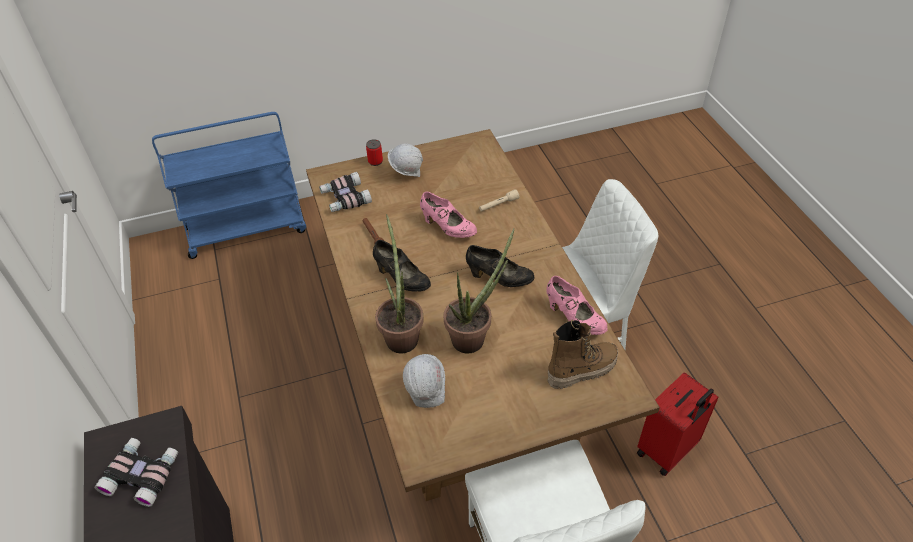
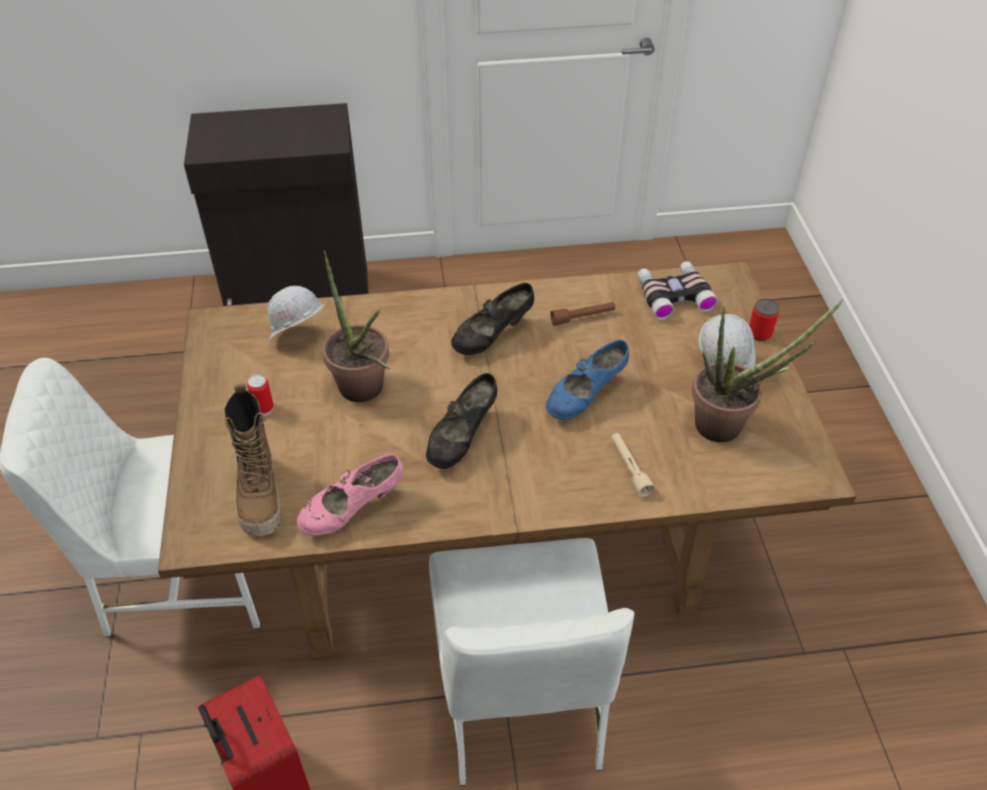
camera: 100 degrees right, 0 degrees up
(142, 474) = (283, 134): binoculars -> none
(247, 229) = (800, 331): blue cart -> none
(401, 334) = (396, 326): potted plant -> potted plant (729, 426)
(448, 228) = (585, 397): pink shoe -> blue shoe
(505, 392) = (263, 408): none -> can

